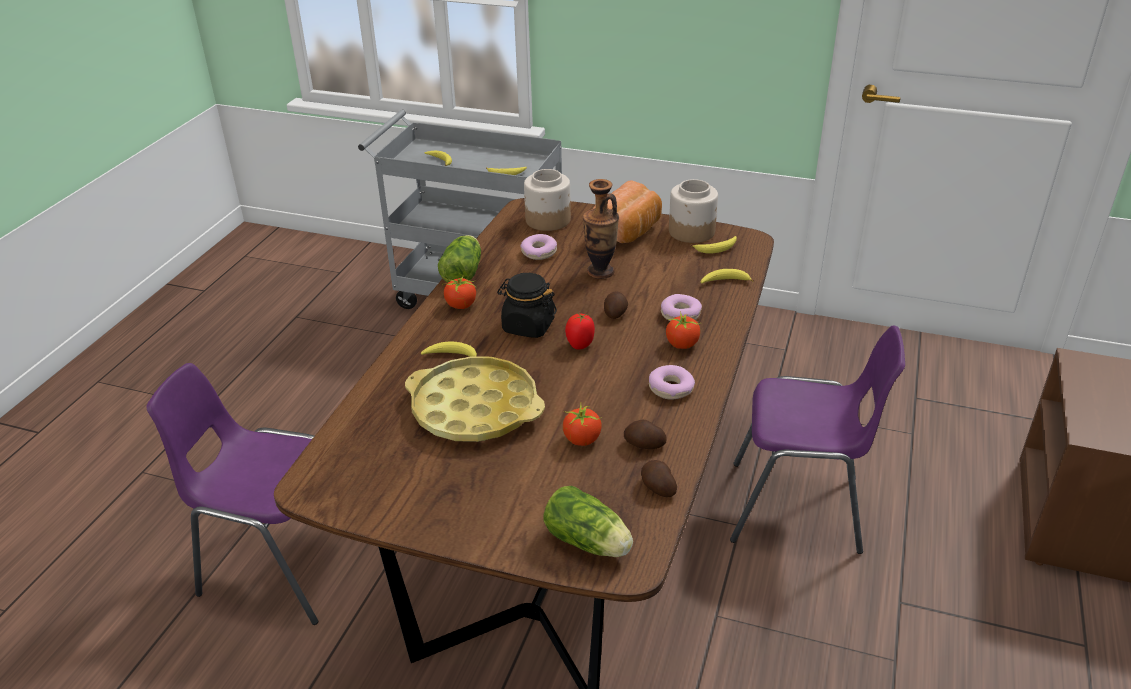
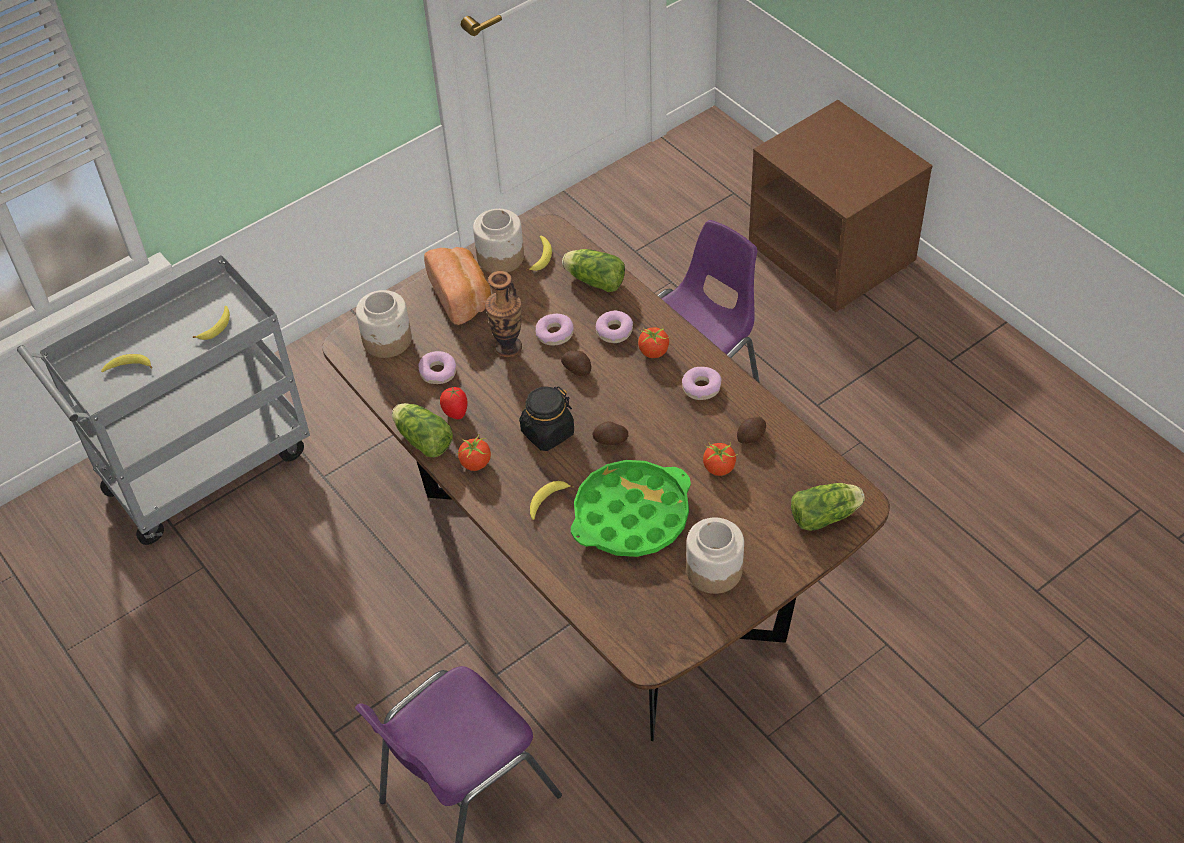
camera: 55 degrees left, 15 degrees up
(449, 487) = (713, 570): none -> jar
(475, 408) = (631, 515): yellow tray -> green tray
(580, 345) = (602, 412): tomato -> tomato (455, 413)
(641, 287) = (554, 334): none -> donut
(657, 487) = (800, 452): potato -> potato (610, 440)
(724, 281) = (593, 280): banana -> lettuce

